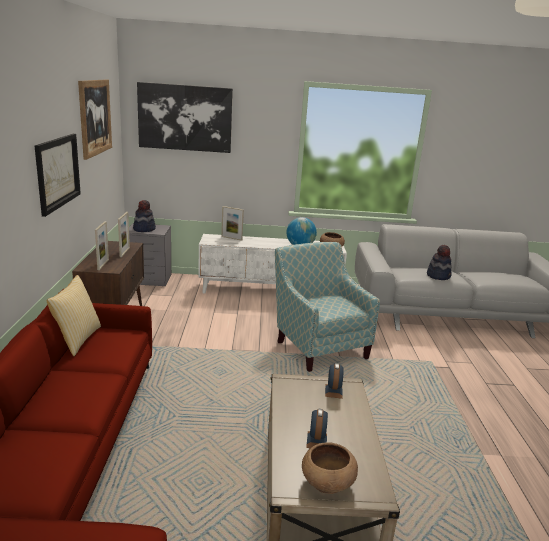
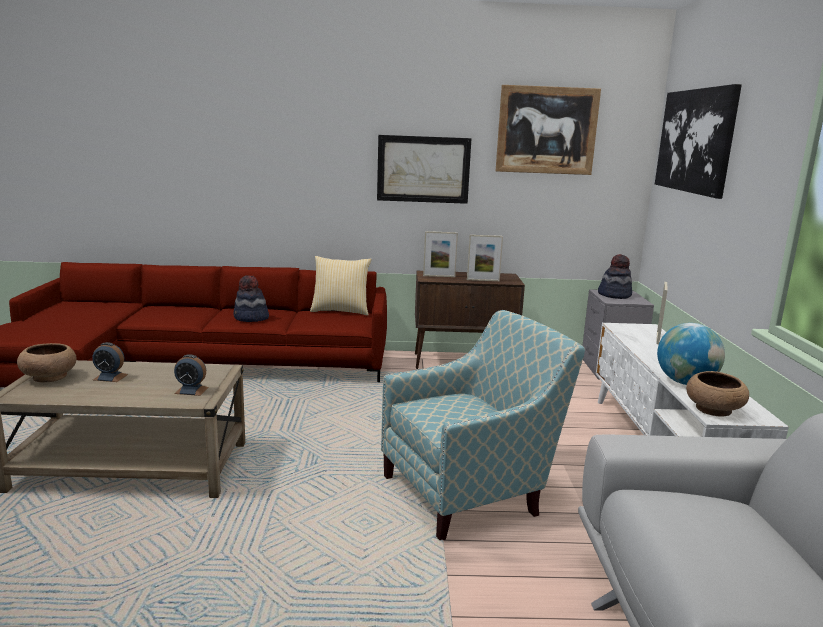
camera: 90 degrees right, 5 degrees down
(438, 276) = (700, 552): hat -> hat (251, 318)

